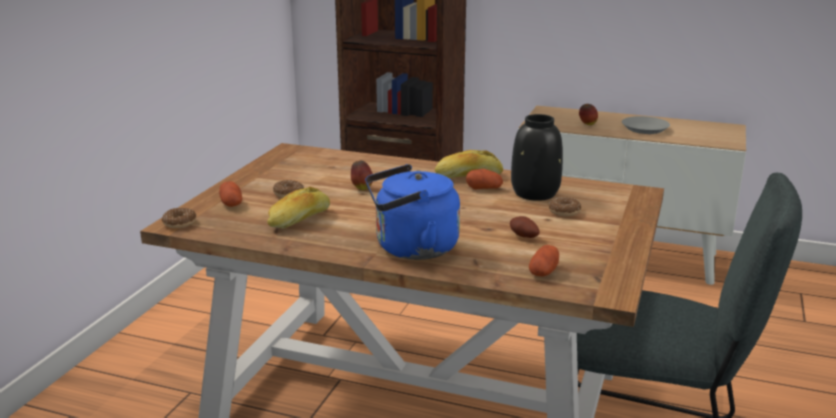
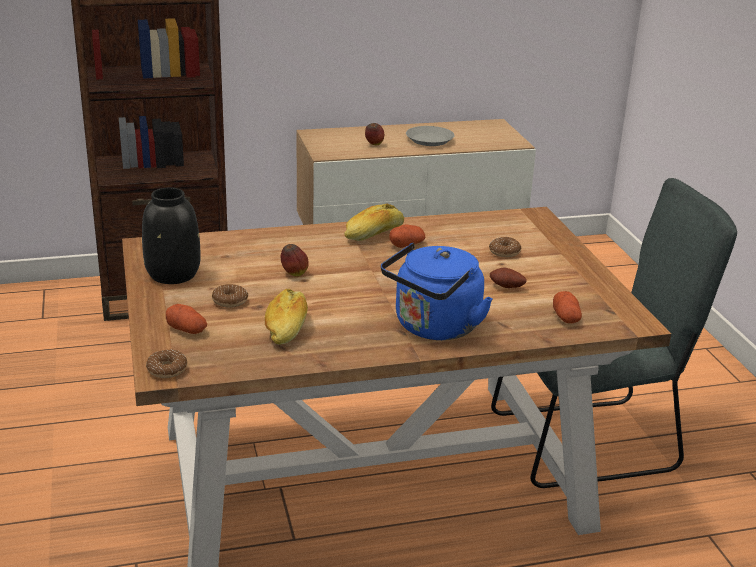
camera: 35 degrees left, 5 degrees up
(535, 193) = (457, 239): black vase -> black vase (173, 274)

